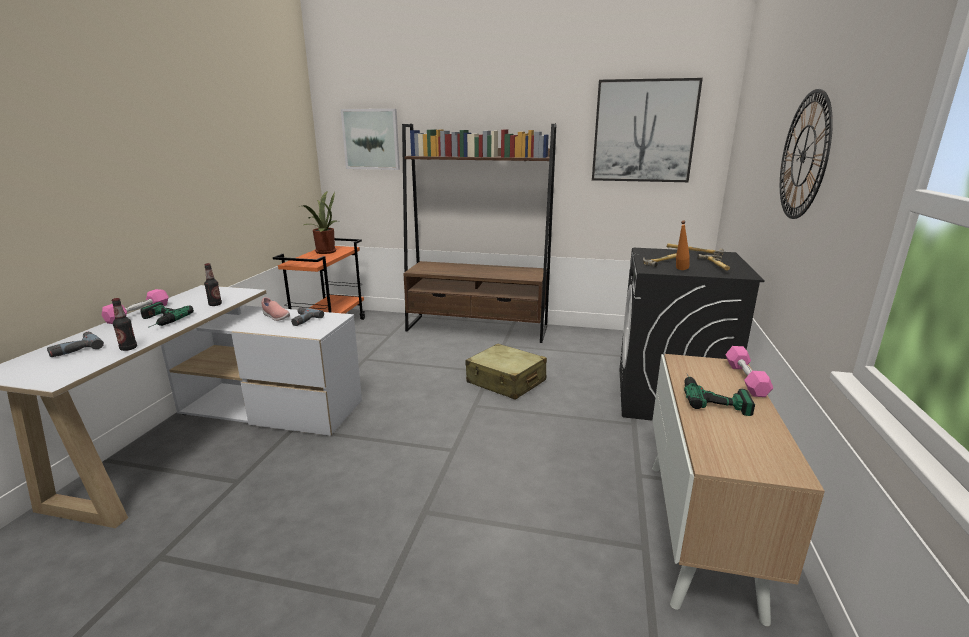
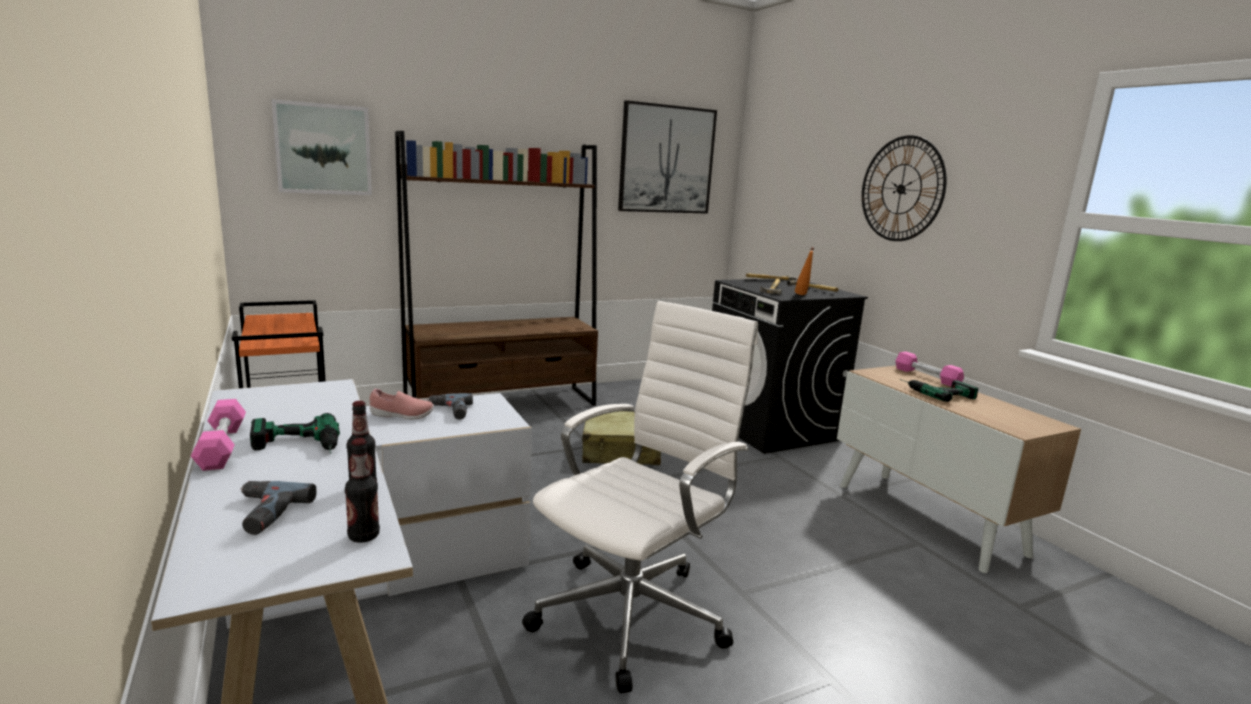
camera: 40 degrees left, 5 degrees down
(215, 304) = (330, 409): bottle -> bottle (363, 536)
(323, 251) = (271, 324): potted plant -> none
(340, 491) = (634, 613): none -> white office chair

